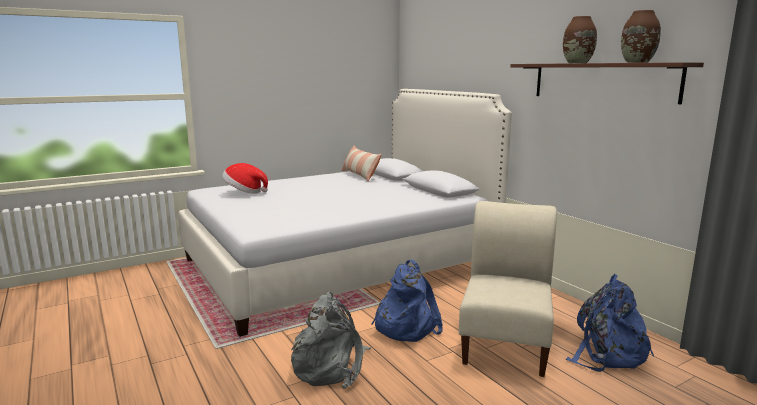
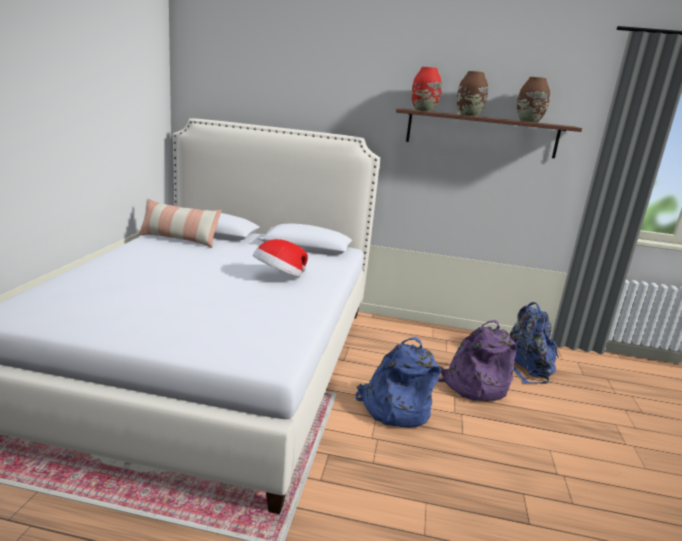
camera: 50 degrees left, 5 degrees up
(244, 192) = (99, 302): hat -> hat (279, 277)
(331, 366) = (417, 487): grey backpack -> none
(506, 341) = (472, 385): beige chair -> purple backpack
(539, 63) = (423, 110): none -> red vase

